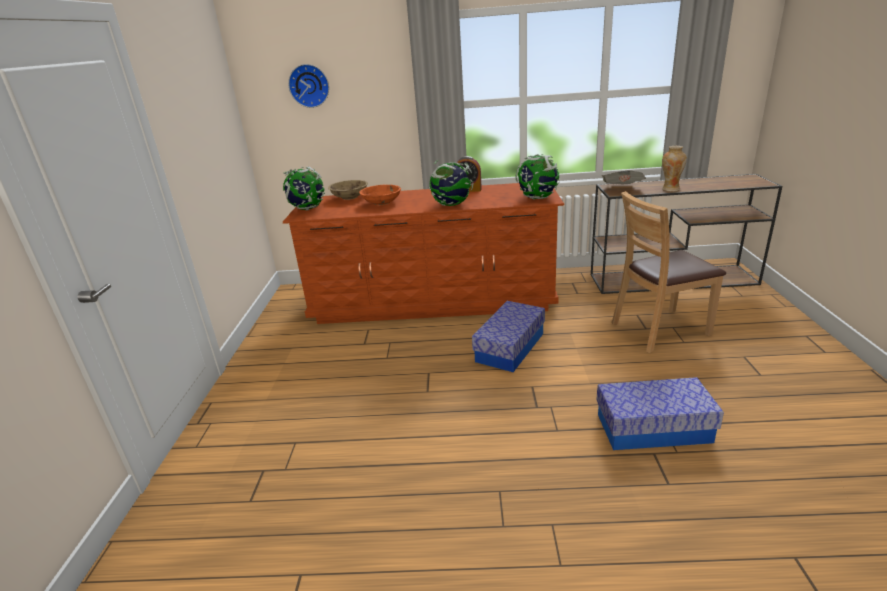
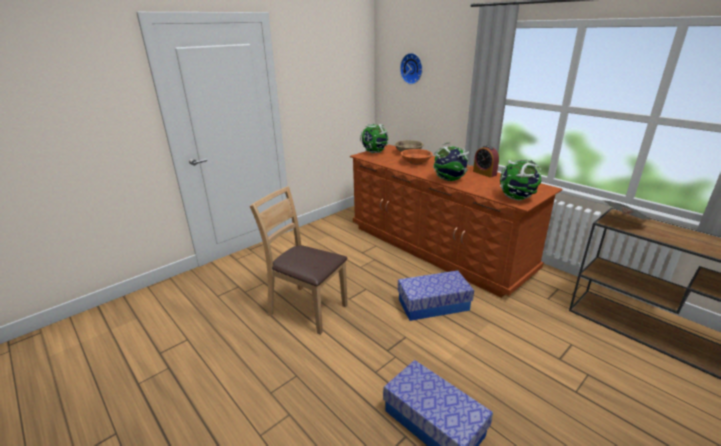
camera: 45 degrees right, 0 degrees up
(659, 330) = (570, 368): brown chair -> brown chair (307, 309)
(670, 189) = (677, 241): vase -> none

